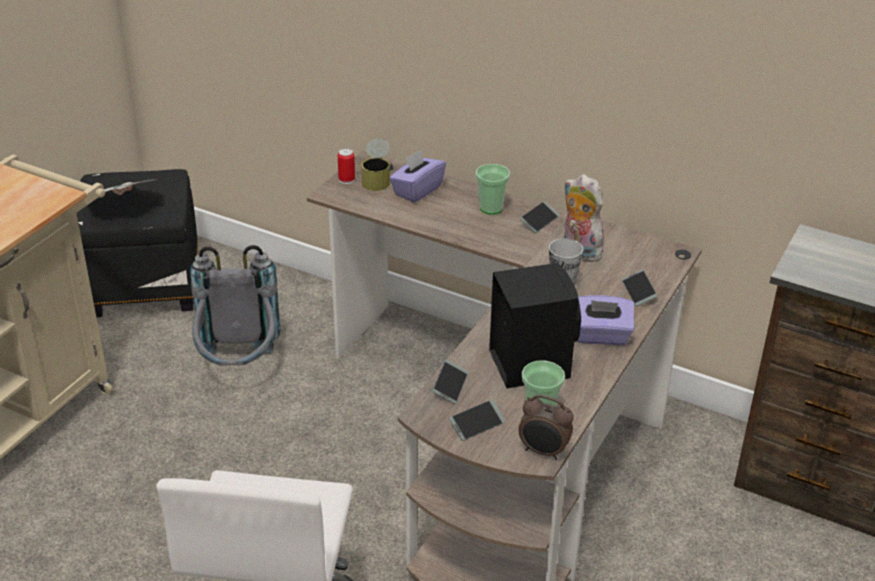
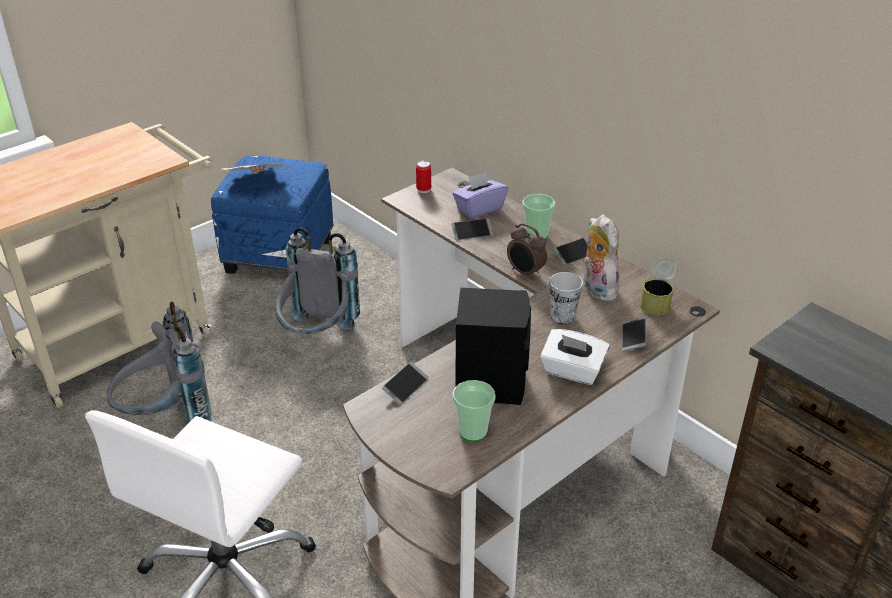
camera: 20 degrees right, 0 degrees up
(114, 495) = (167, 420): none -> grey backpack
(146, 285) = (281, 255): black ottoman -> blue ottoman
(377, 178) = (450, 193): can -> can (657, 301)
(477, 424) = (409, 428): phone -> phone (472, 233)
(543, 452) = (455, 469): alarm clock -> alarm clock (525, 273)
(600, 336) = (572, 371): purple tissue box -> white tissue box

